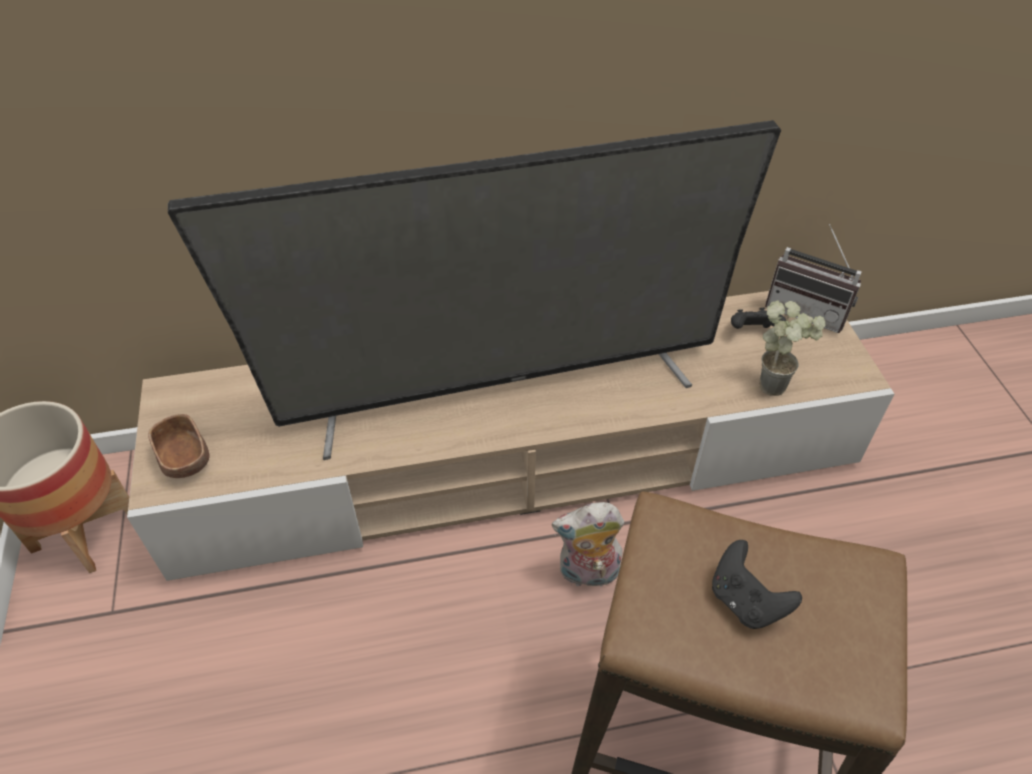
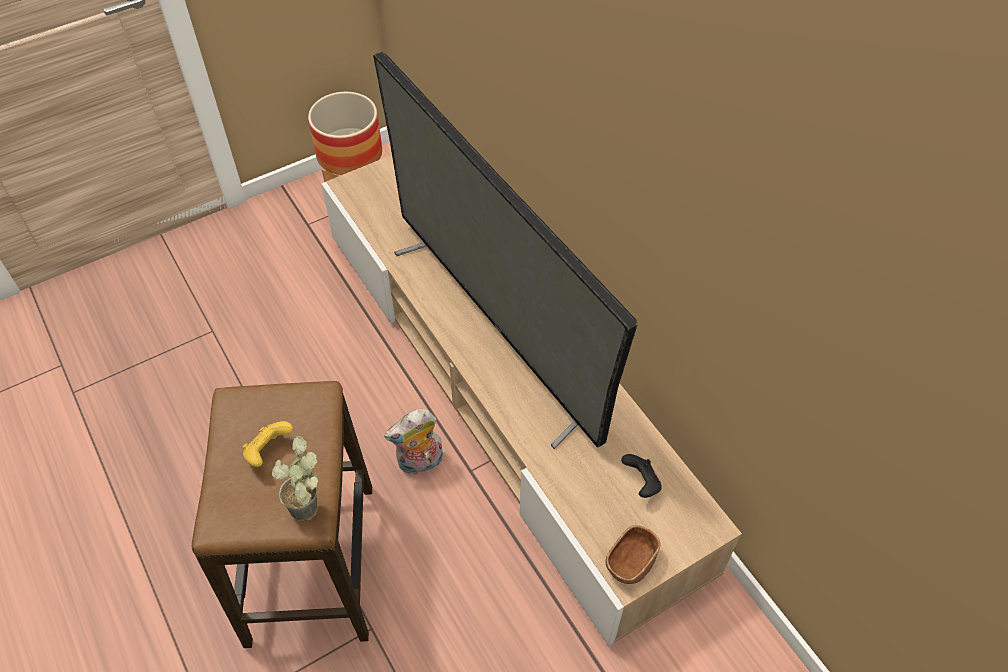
camera: 70 degrees right, 5 degrees up
(185, 460) = (369, 189): brown bowl -> brown bowl (630, 563)
(587, 574) = (420, 463): plush toy -> plush toy turned 90 degrees counterclockwise
(745, 601) = (268, 451): black game controller -> yellow game controller
(776, 382) = (587, 511): potted plant -> potted plant (312, 513)
(807, 311) = (692, 524): radio -> none

